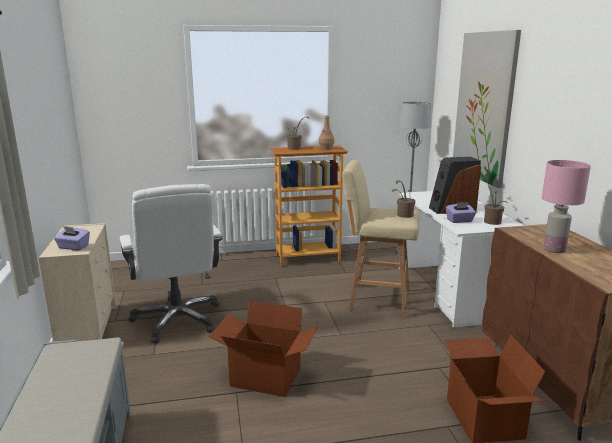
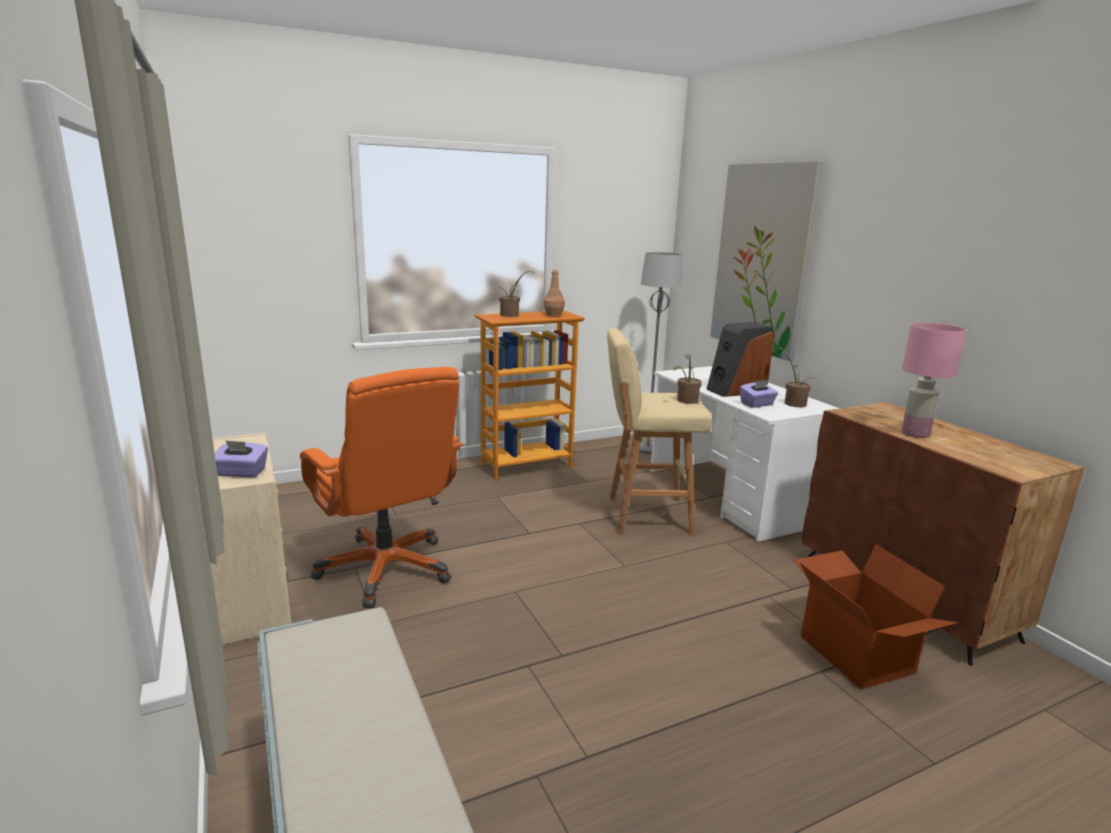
camera: 15 degrees left, 0 degrees up
(178, 319) = (386, 569): white office chair -> orange office chair
(265, 378) = (557, 639): cardboard box -> none

